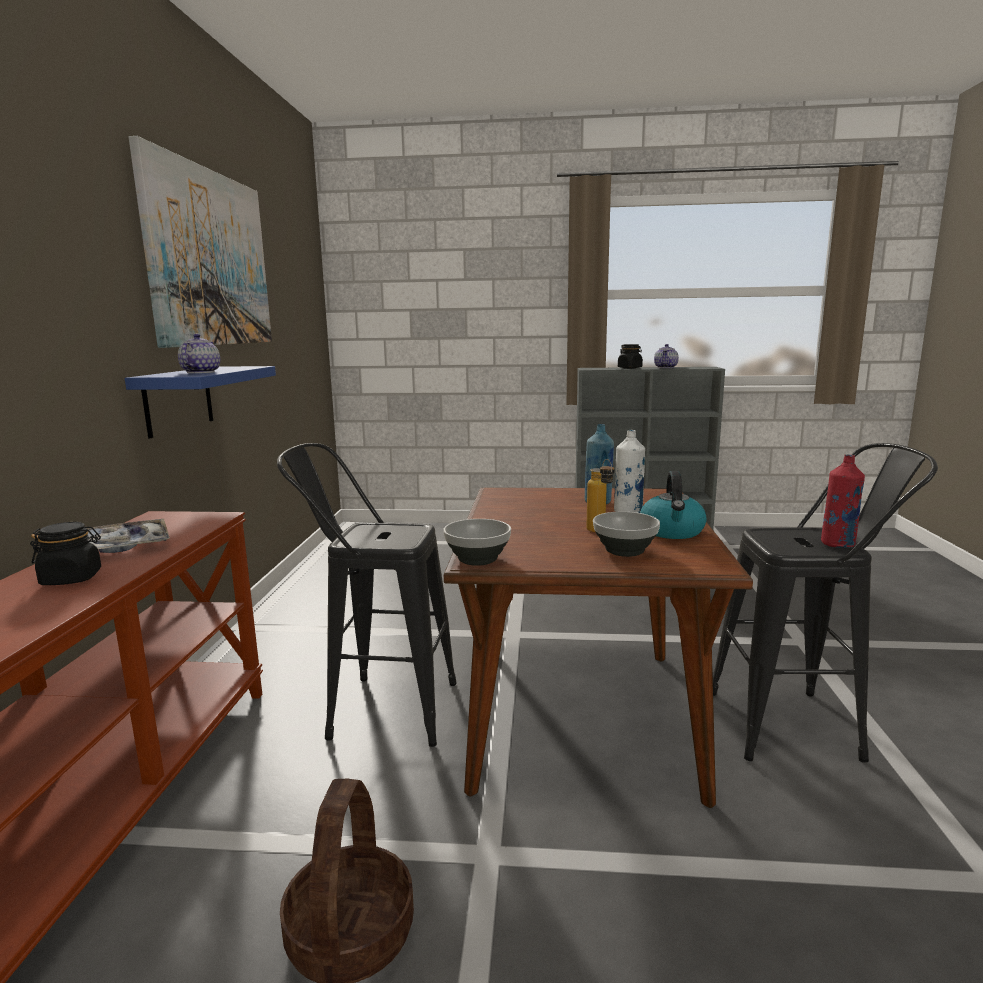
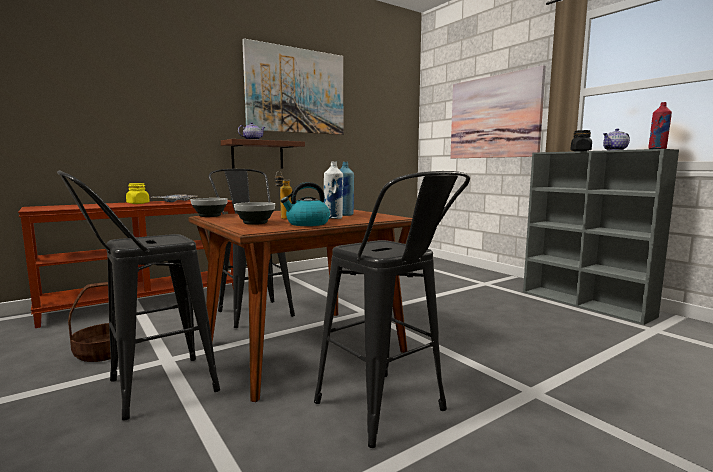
camera: 50 degrees right, 5 degrees down
(72, 578) = (138, 203): black jar -> yellow jar
(178, 400) = (257, 155): blue shelf -> brown shelf
(476, 314) = (493, 117): none -> picture
(594, 901) = (149, 389): none -> black stool
(838, 544) = (388, 252): red bottle -> red bottle (657, 149)

